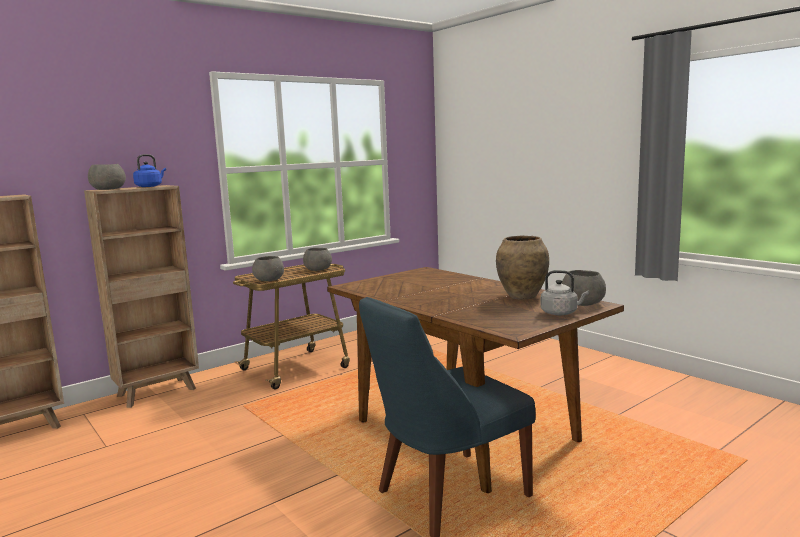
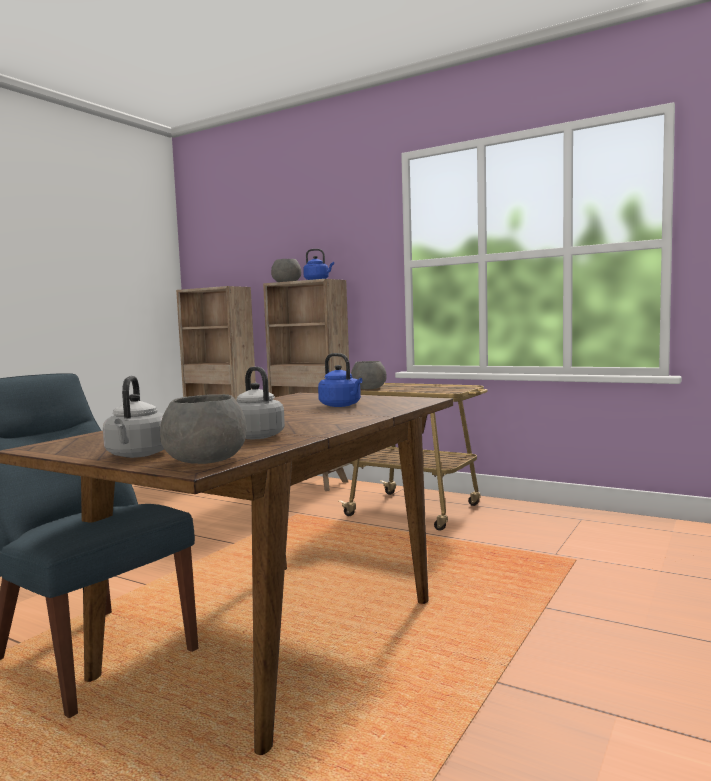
camera: 70 degrees right, 5 degrees down
(317, 269) = (444, 390): grey bowl -> none
(424, 282) = (341, 405): none -> blue kettle
(522, 296) = (255, 436): brown vase -> grey kettle

